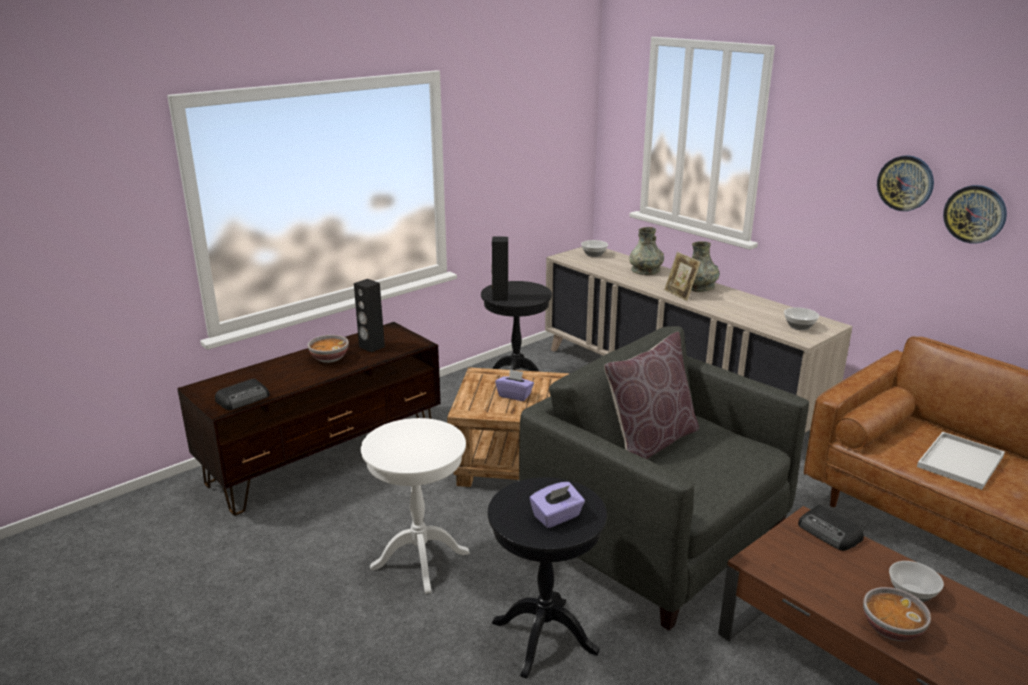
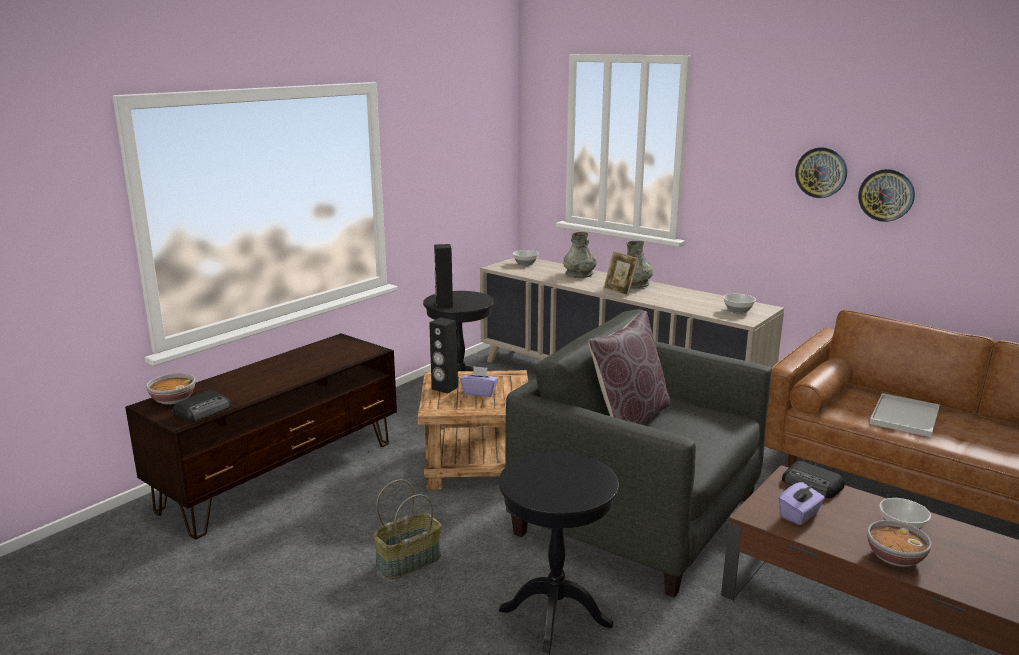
camera: 10 degrees left, 5 degrees down
(329, 358) = (284, 369): bowl -> bowl (173, 400)
(371, 347) = (325, 356): black speaker -> black speaker (444, 388)
(420, 560) = (408, 561): white side table -> basket
(557, 517) = (570, 484): purple tissue box -> purple tissue box (799, 515)

